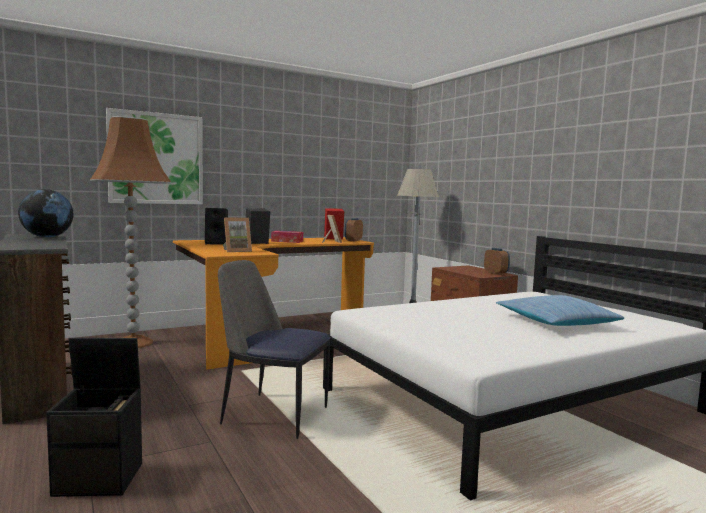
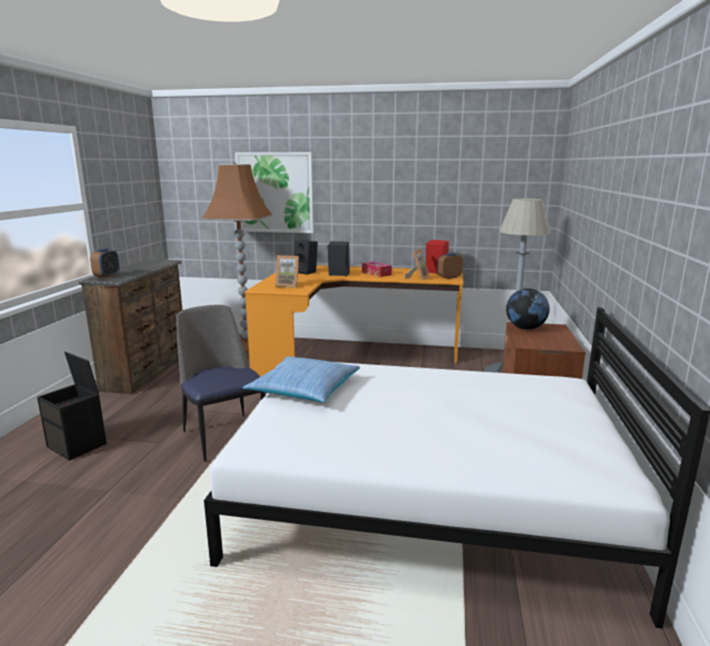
camera: 40 degrees right, 10 degrees up
(47, 237) = (154, 265): globe -> globe (525, 328)
(496, 273) = (560, 344): alarm clock -> alarm clock (107, 276)
(555, 322) = (455, 430): pillow -> pillow (304, 389)

